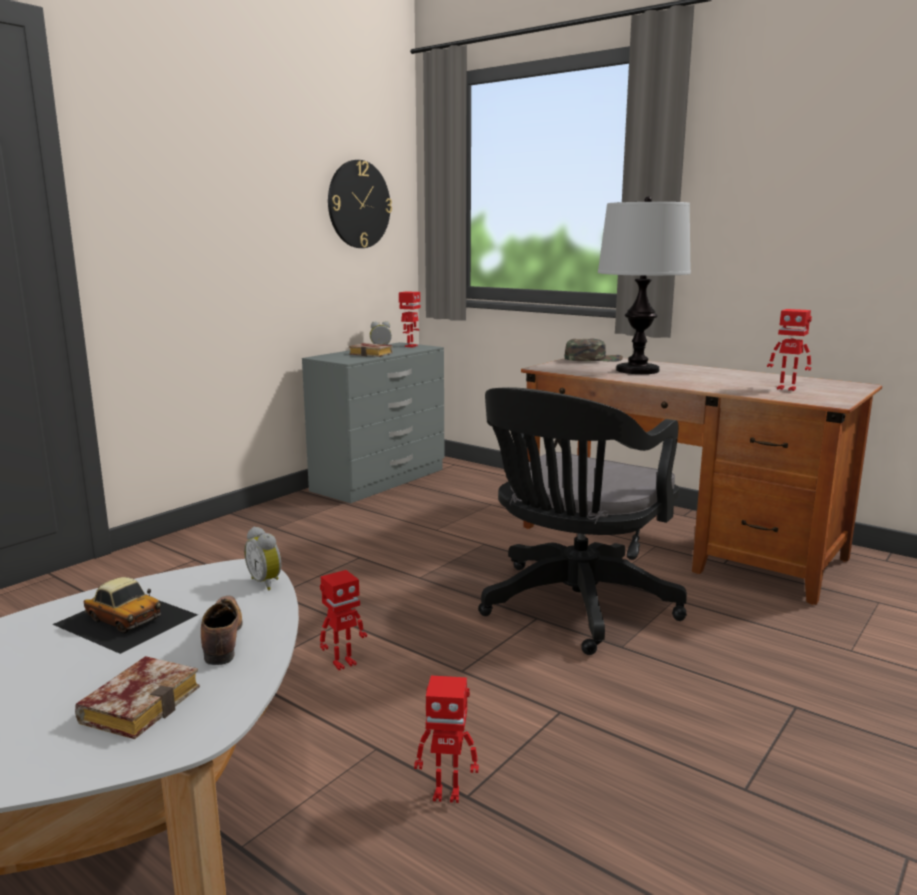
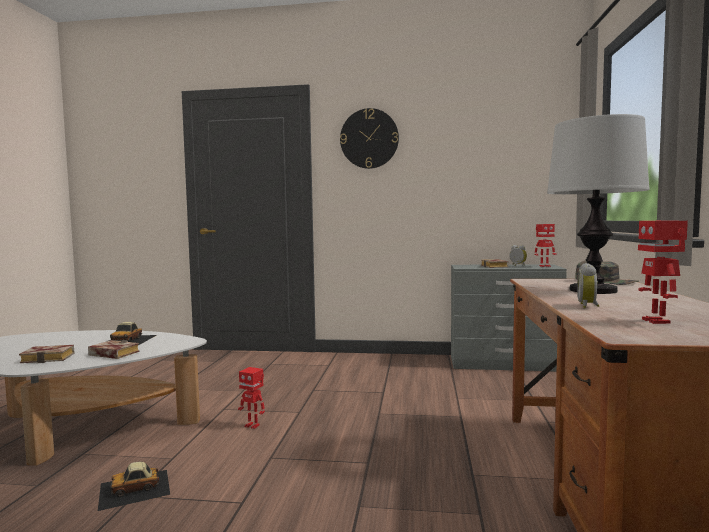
camera: 60 degrees right, 10 degrees down
(222, 638) = (111, 354): shoe -> book
(267, 582) = (177, 347): alarm clock -> alarm clock (588, 306)
(358, 204) = (518, 162): wall clock -> wall clock (369, 138)
(447, 793) = (135, 489): toy robot -> toy car
(573, 608) = (400, 471): black office chair -> none

